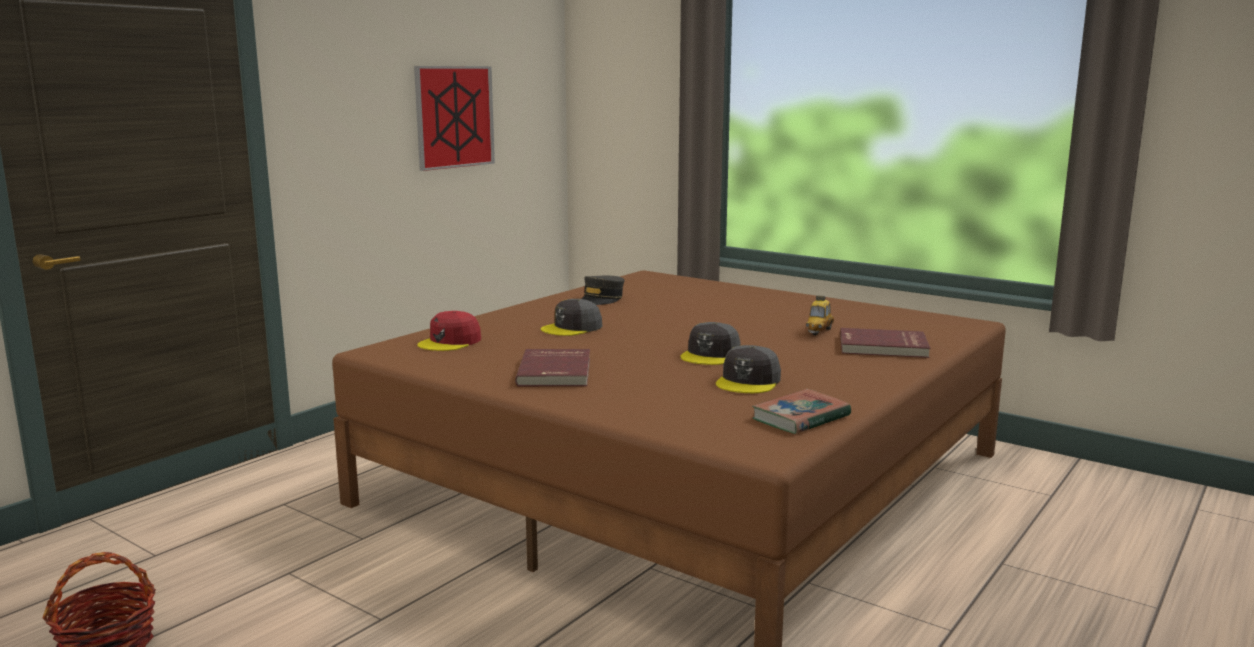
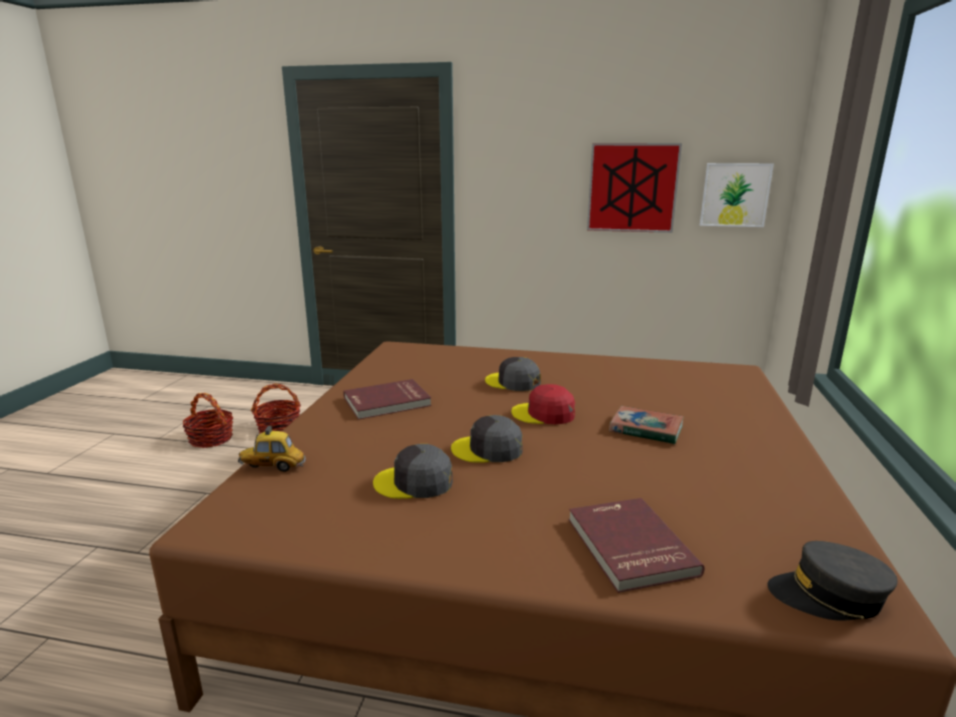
camera: 65 degrees right, 5 degrees up
(175, 578) = (279, 428): none -> basket
(450, 342) = (434, 358): red cap -> red cap (544, 414)
(531, 119) = (735, 195): none -> picture
(601, 299) = (617, 373): grey cap -> grey cap (828, 596)
(801, 418) = (311, 529): book -> book (646, 429)
(818, 331) = (646, 491): toy car -> toy car (272, 466)

